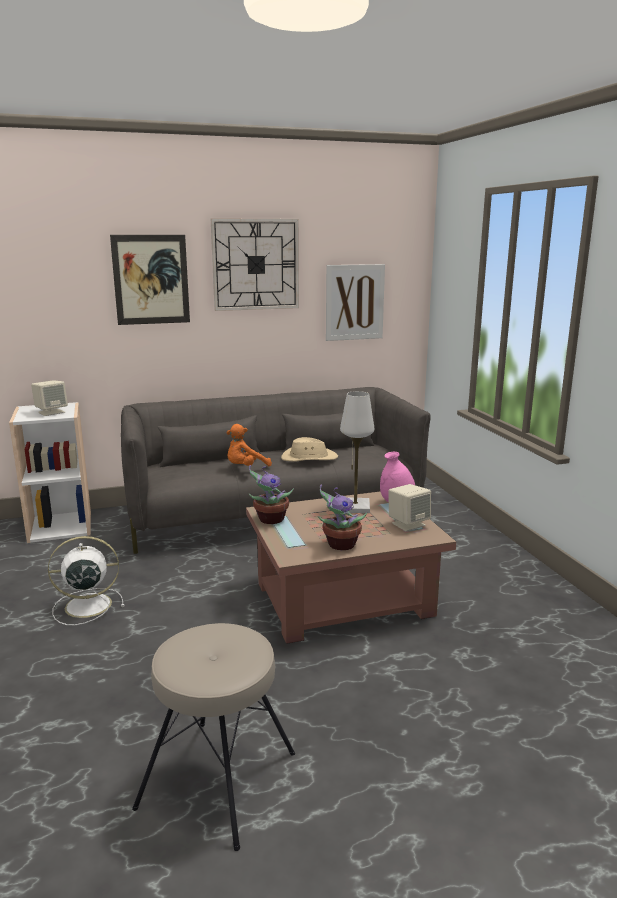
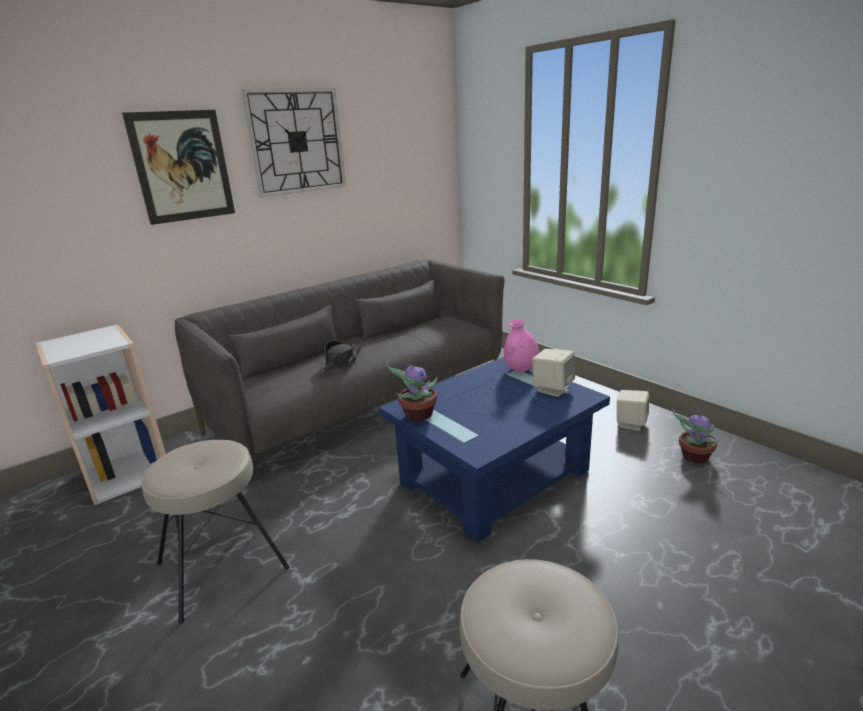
camera: 20 degrees left, 5 degrees up
(51, 412) = (93, 342): beige speaker -> beige speaker (630, 423)
(86, 606) = (223, 566): white fan -> beige stool
(245, 468) = (341, 363): orange plush toy -> black hat
(309, 458) = (396, 340): beige hat -> none
(339, 545) = (512, 426): potted plant -> potted plant (693, 457)
(343, 598) = (494, 476): brown coffee table -> blue coffee table
(354, 302) = (396, 176): picture -> none
(355, 507) = (487, 382): white table lamp -> none

